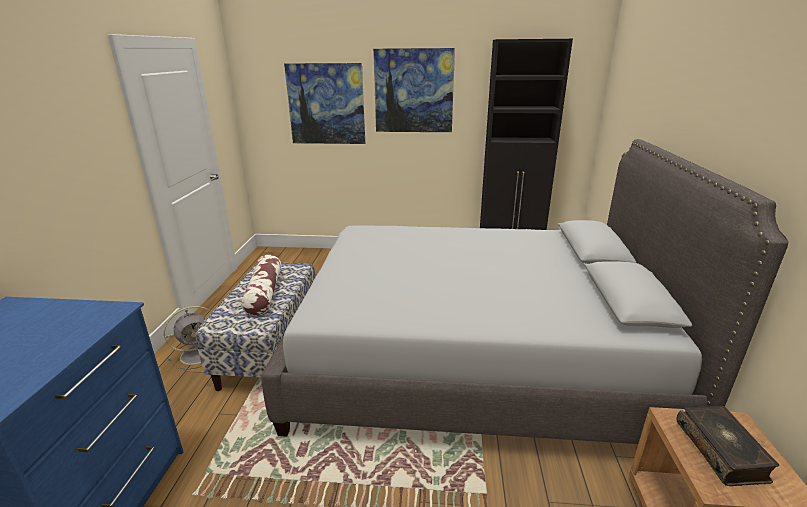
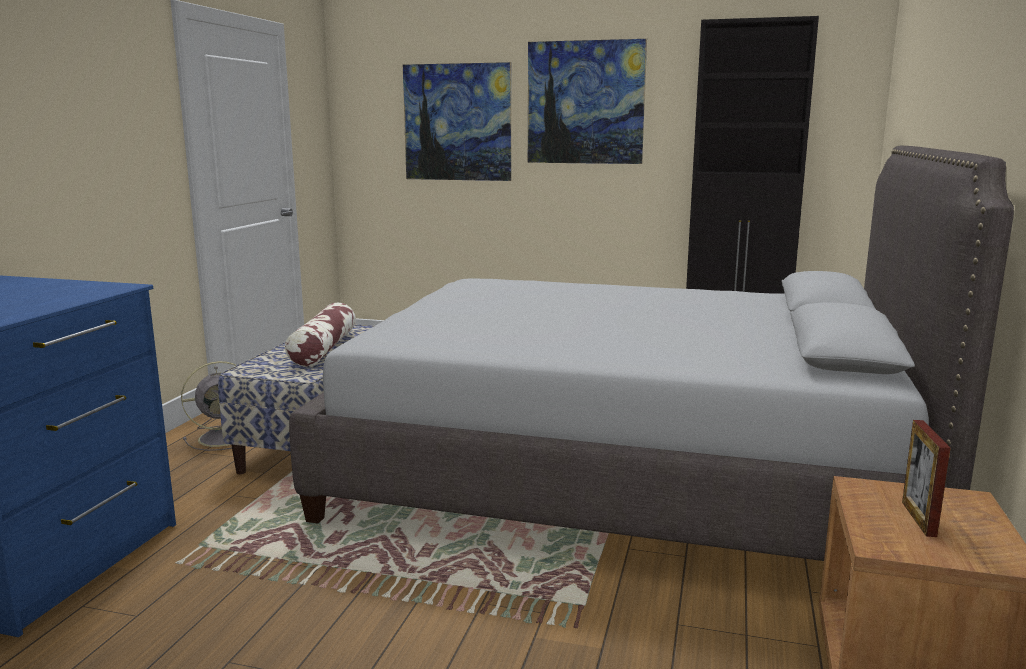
camera: 10 degrees right, 10 degrees down
(721, 451) = (918, 519): book -> picture frame

